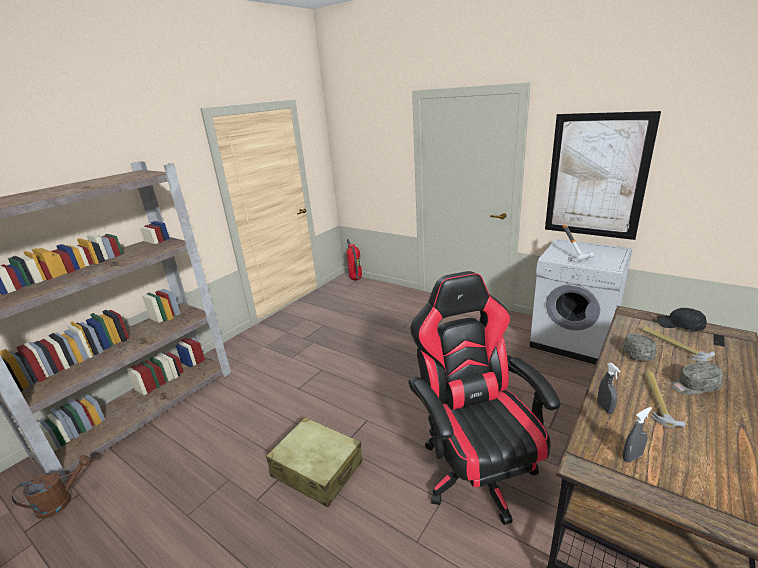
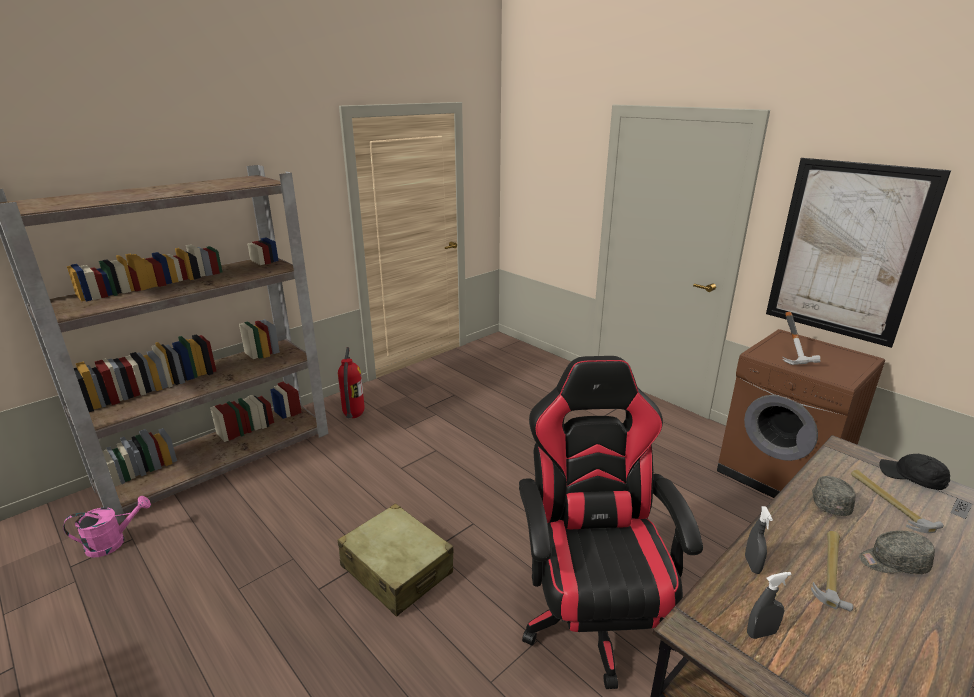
camera: 10 degrees right, 0 degrees up
(61, 501) = (113, 542): brown watering can -> pink watering can
(355, 280) = (510, 343): fire extinguisher -> fire extinguisher (353, 416)
(572, 343) = (779, 476): white washing machine -> brown washing machine

